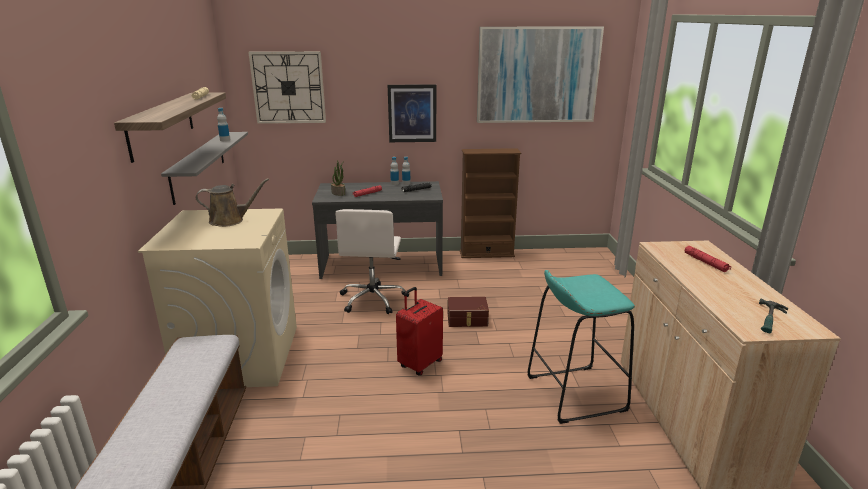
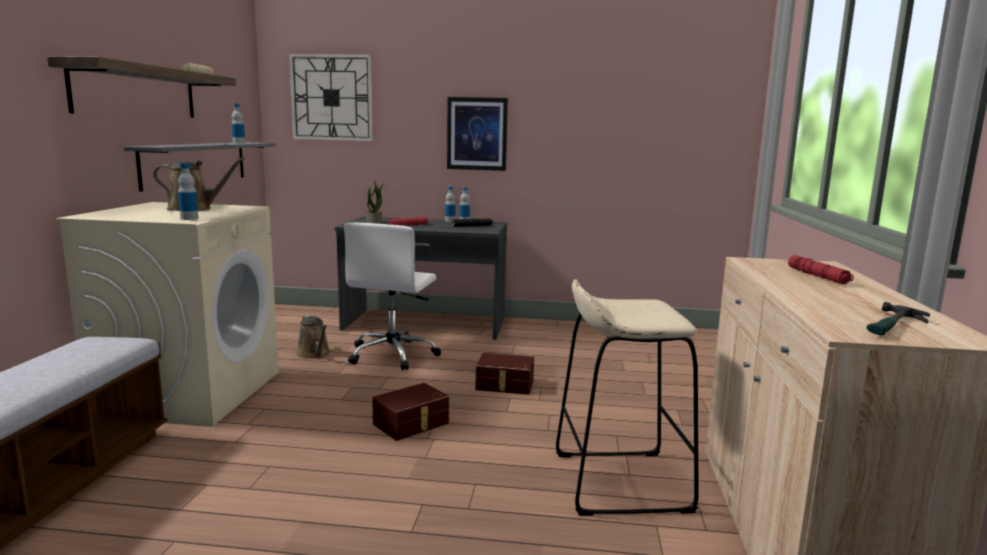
camera: 10 degrees right, 10 degrees down
(245, 239) = (189, 218): none -> bottle
(313, 306) = (314, 354): none -> brown watering can
(419, 364) = (412, 424): red suitcase -> brown storage box
(486, 254) = (567, 324): brown bookcase -> none
(537, 75) = (637, 89): picture -> none
(575, 393) = (620, 481): turquoise stool -> beige stool

